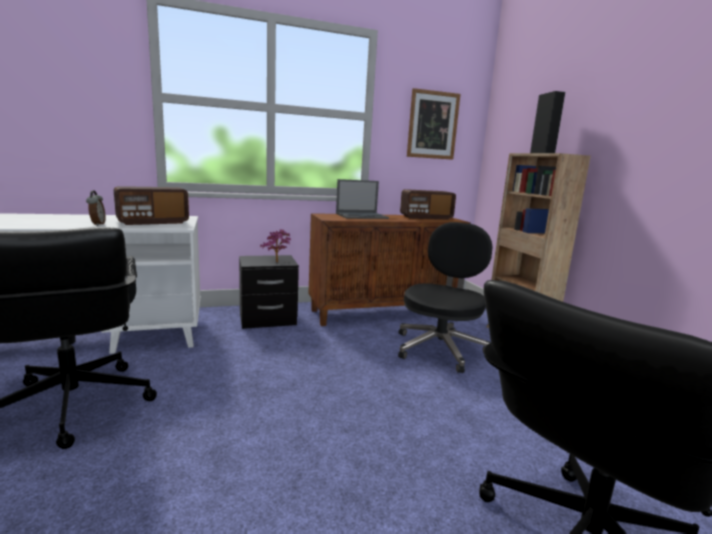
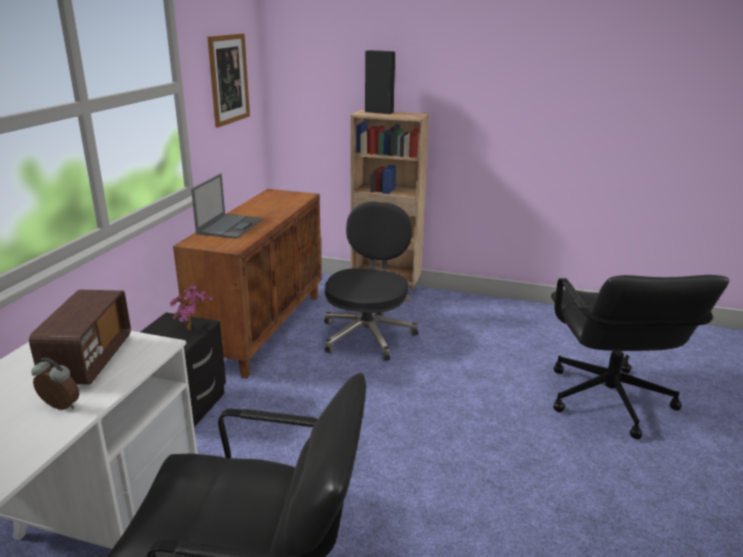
camera: 55 degrees left, 10 degrees up
(426, 217) = (273, 201): radio -> none
(440, 348) = (368, 335): black office chair -> black office chair turned 45 degrees clockwise

